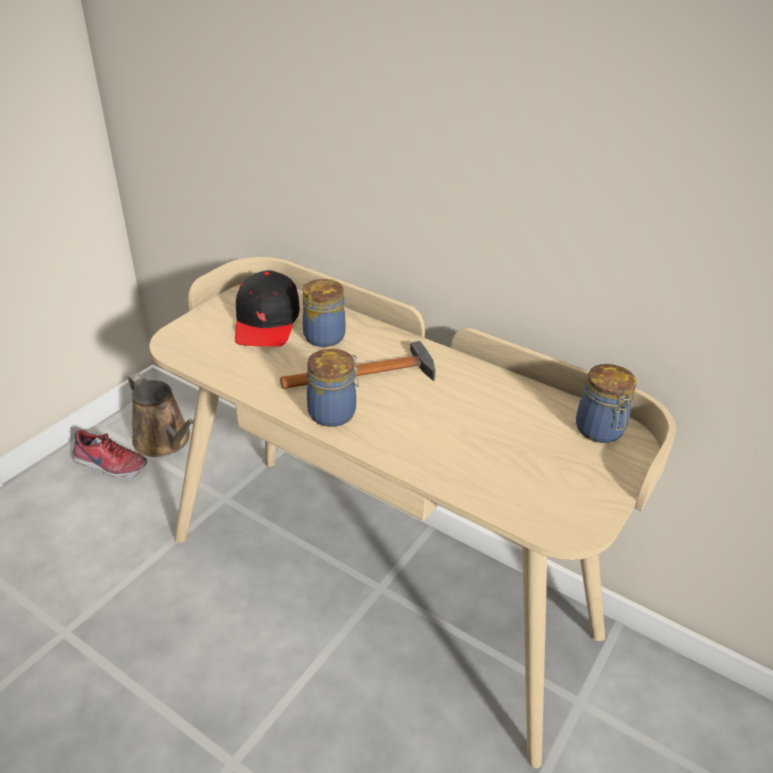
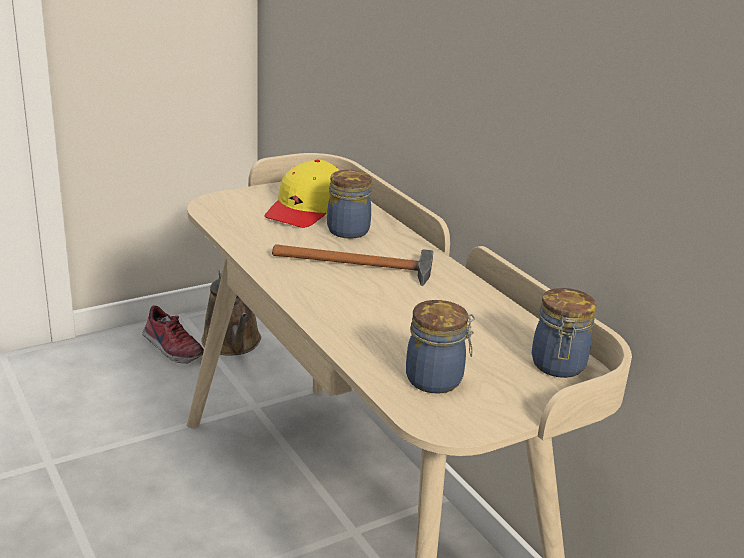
camera: 25 degrees right, 10 degrees down
(267, 322) = (306, 208): black cap -> yellow cap
(334, 413) = (302, 283): jar -> jar (436, 379)

